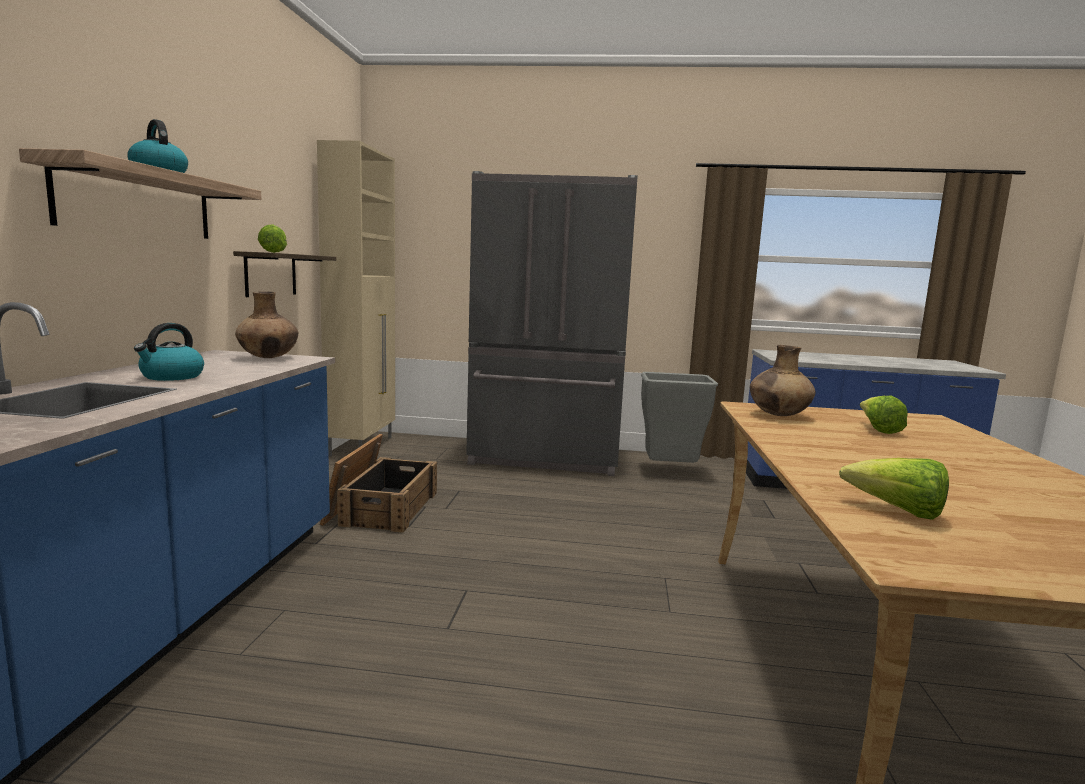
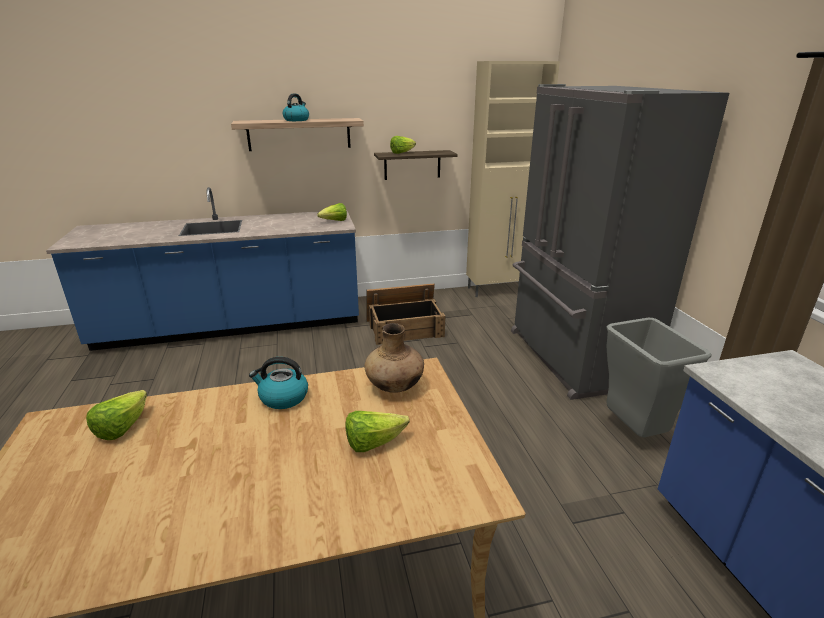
camera: 70 degrees right, 15 degrees up
(171, 377) = (264, 224): kettle -> kettle (283, 397)
(268, 357) = (334, 221): brown vase -> lettuce

